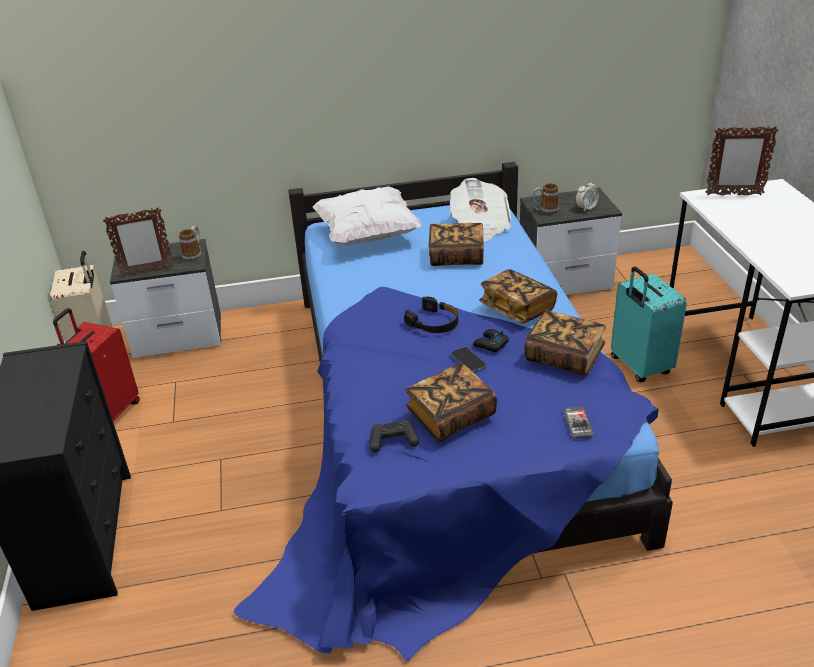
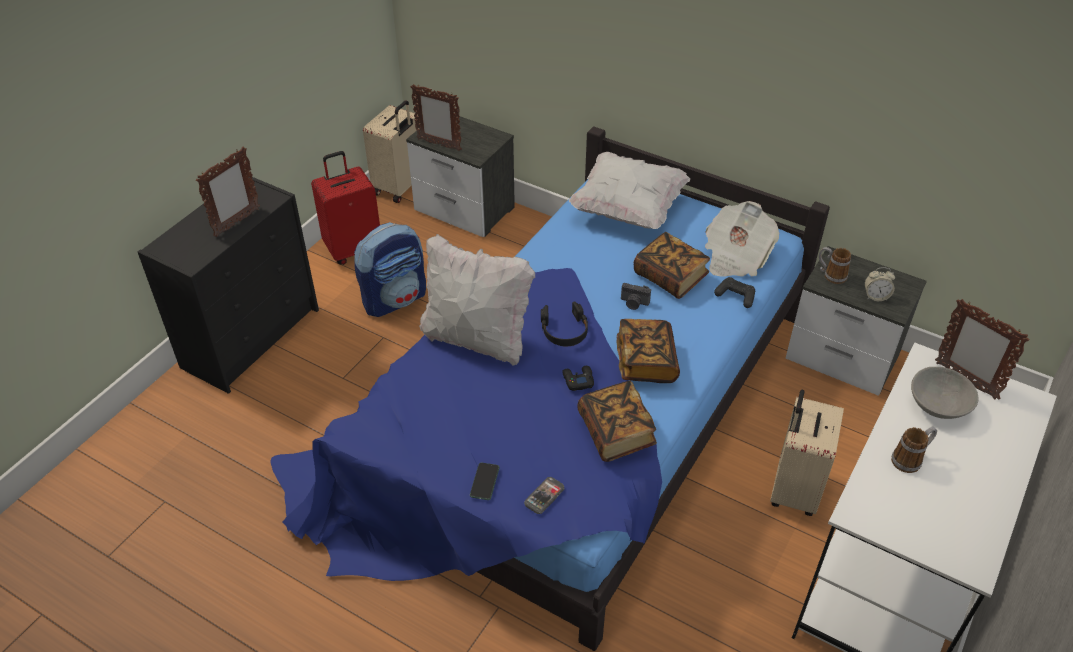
camera: 40 degrees right, 10 degrees up
(53, 389) = (236, 223): none -> picture frame
(194, 254) = (487, 147): mug -> mug (910, 459)
(195, 427) = (395, 299): none -> backpack
(379, 364) = (477, 340): none -> white pillow
(393, 441) = (403, 411): black game controller -> black game controller (735, 296)
(451, 416) = (465, 420): book -> none
(455, 283) = (634, 303): none -> camera
(468, 360) = (541, 382): phone -> phone (484, 482)
(639, 366) = (793, 490): turquoise suitcase -> beige suitcase
(742, 212) = (938, 405): none -> grey bowl

